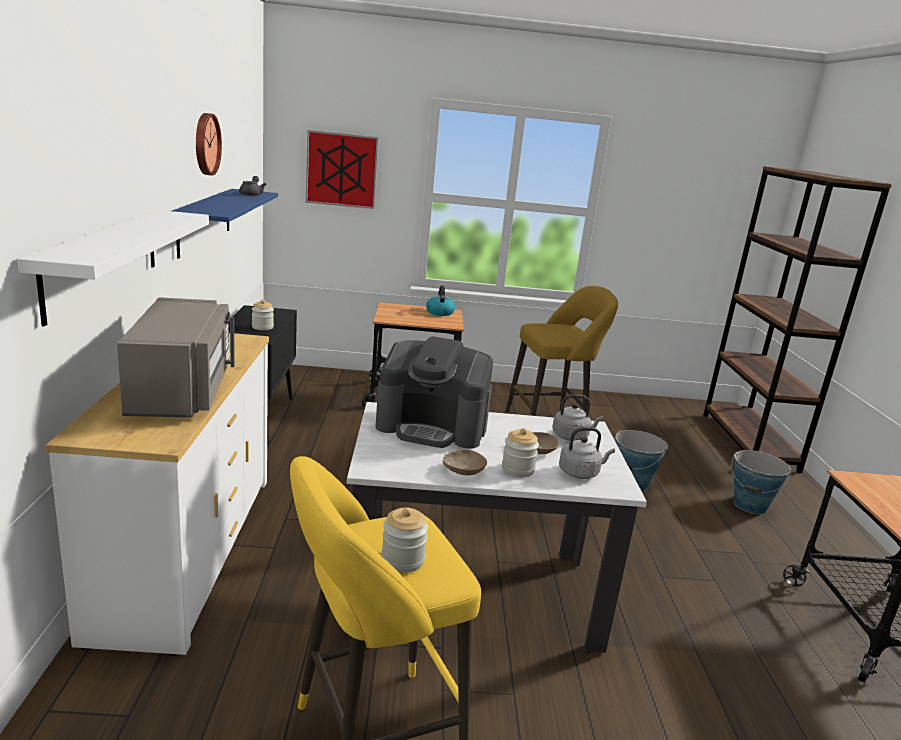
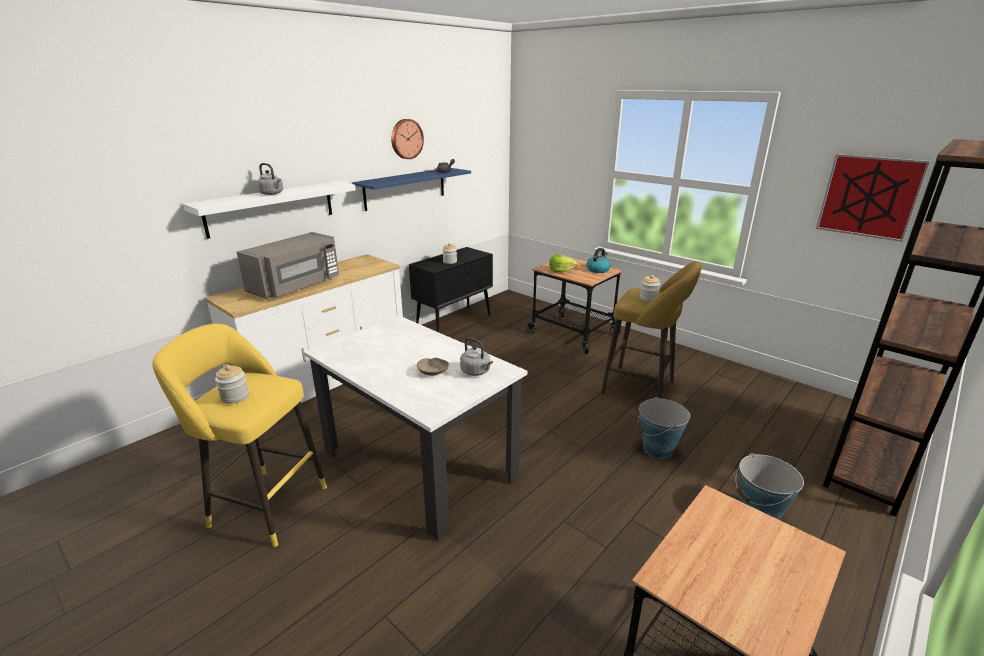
camera: 45 degrees right, 5 degrees up
(341, 170) = (554, 152): picture -> picture (869, 196)
(407, 319) = (561, 271): none -> lettuce
(433, 427) = (402, 339): coffee machine -> none
(463, 470) = (363, 368): beige bowl -> none
(517, 469) = (394, 378): jar -> jar (648, 298)
(580, 473) = (427, 394): grey kettle -> grey kettle (272, 194)

